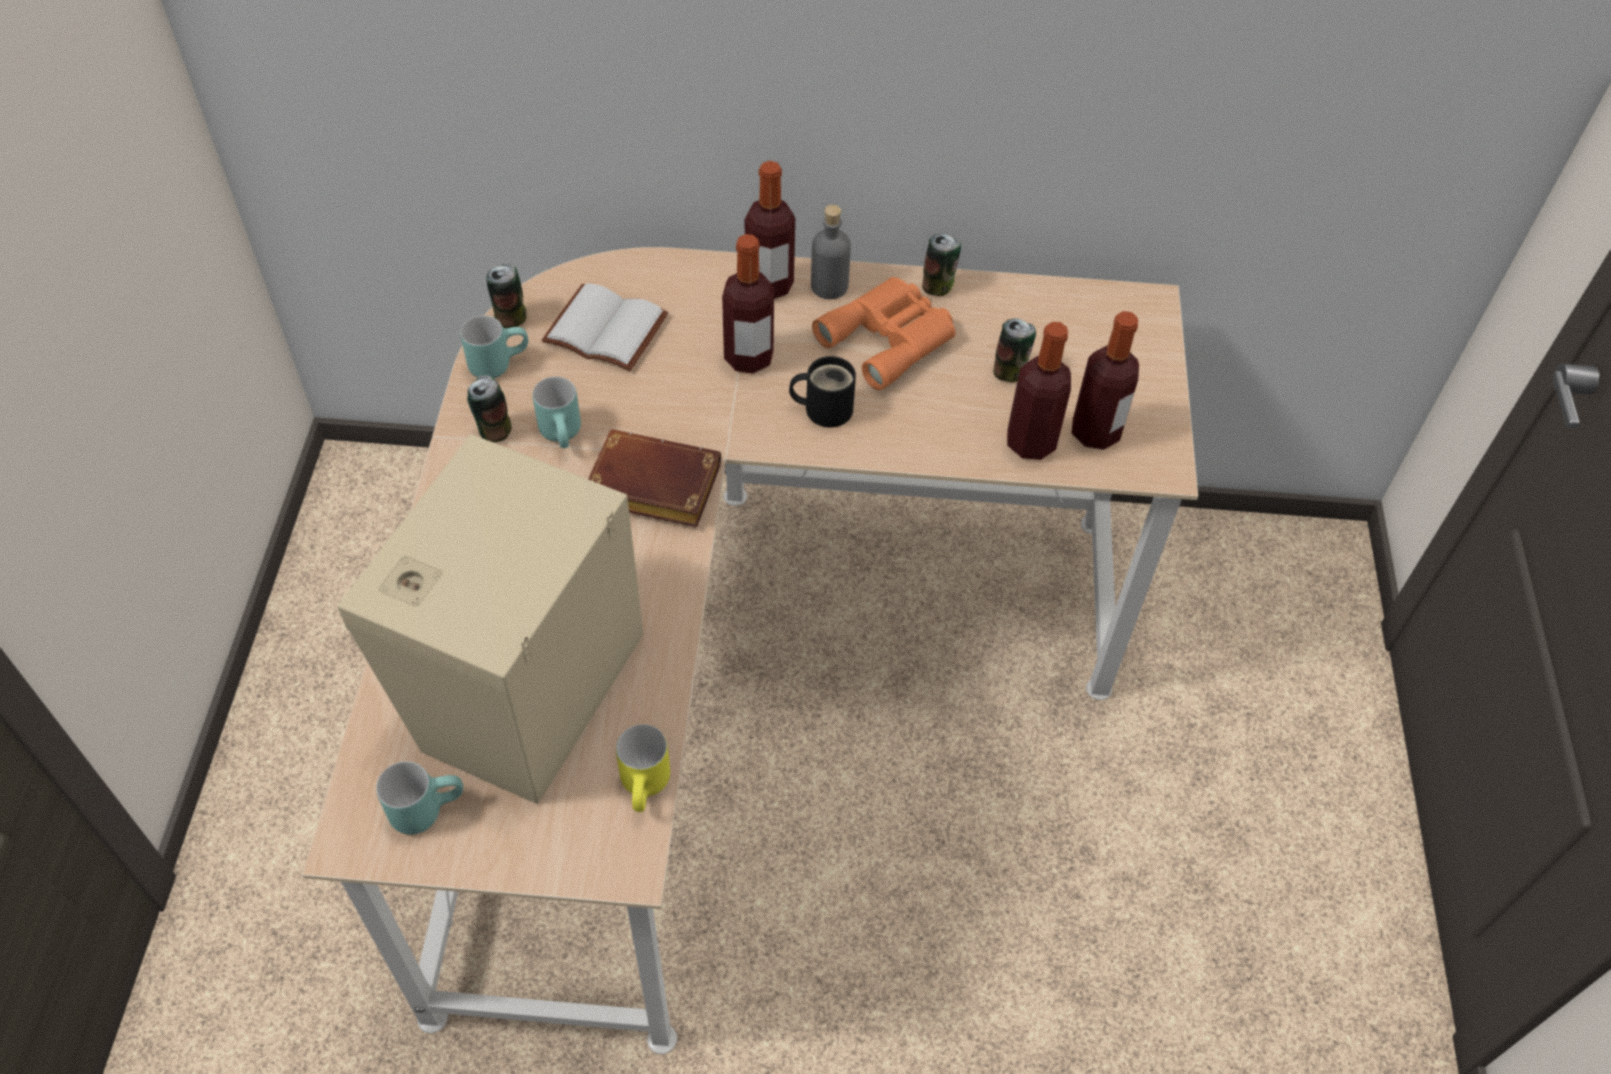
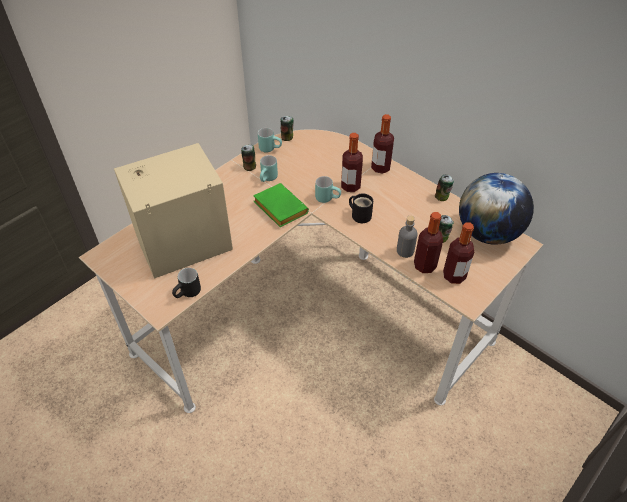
camera: 40 degrees right, 5 degrees down
(427, 807) = (125, 259): turquoise mug -> turquoise mug (328, 198)
(602, 331) = (311, 155): white book -> none
(648, 788) = (188, 294): yellow mug -> black mug
(649, 488) = (278, 208): brown book -> green book
(829, 286) = (401, 178): grey bottle -> grey bottle (405, 251)
(890, 338) = (407, 205): orange binoculars -> none
(1075, 315) = (487, 233): none -> globe

